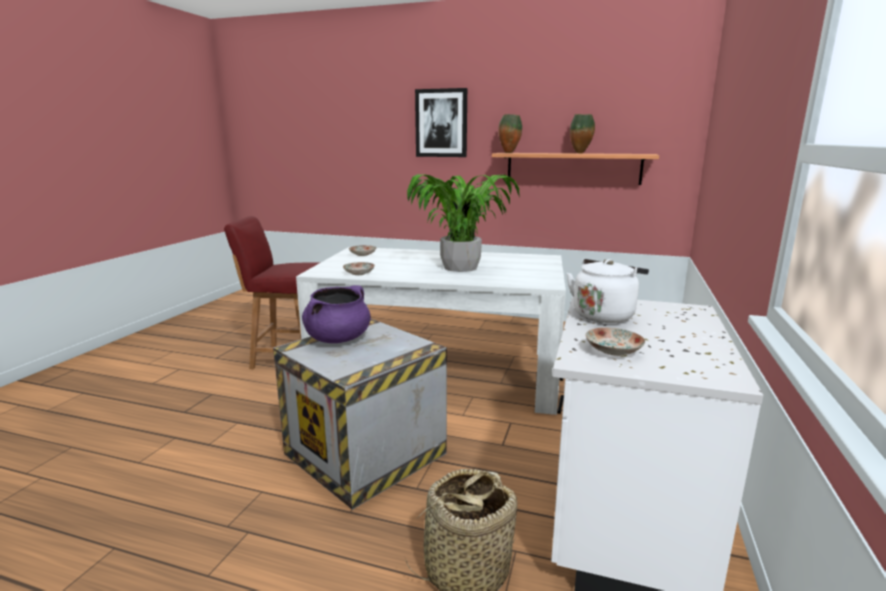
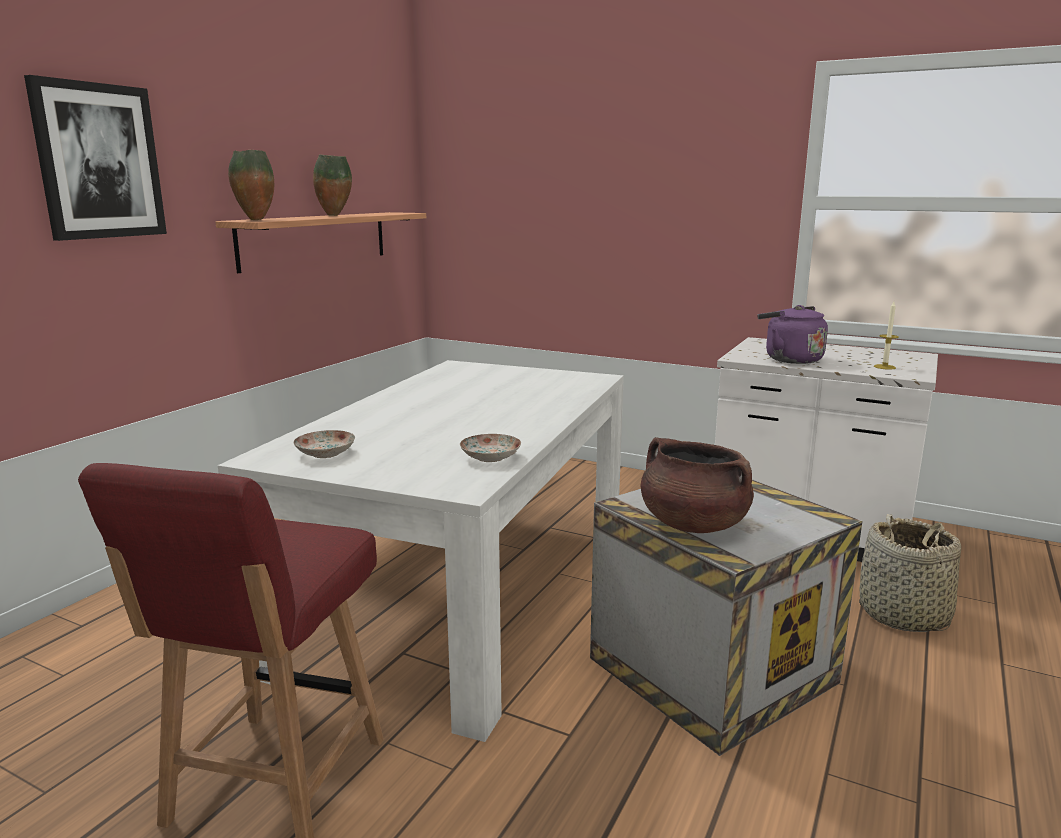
camera: 80 degrees left, 0 degrees up
(338, 339) = (692, 524): purple cooking pot -> brown cooking pot
(461, 267) = (489, 402): potted plant -> none
(604, 315) = (789, 359): white kettle -> purple kettle
(612, 350) = (884, 367): plate -> candle

